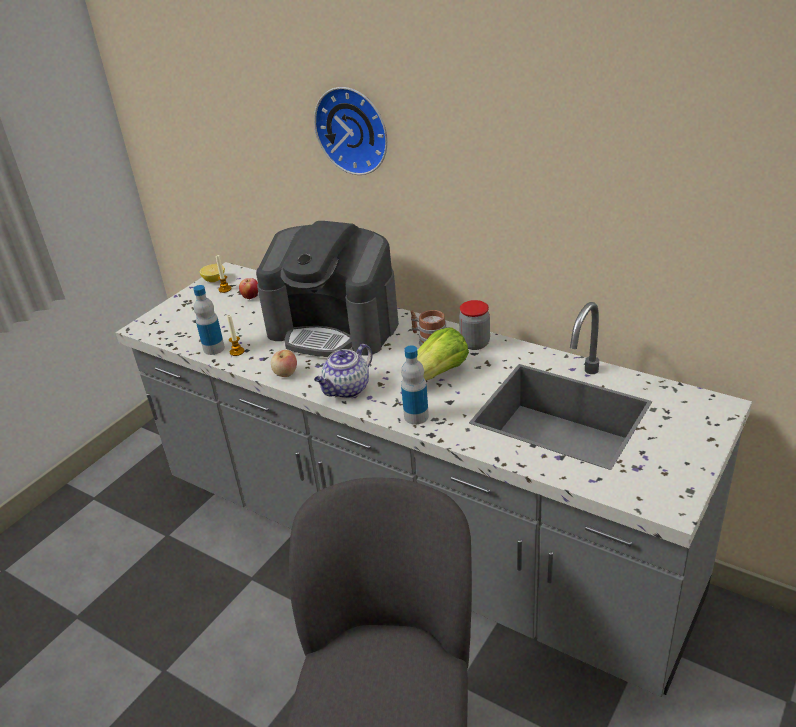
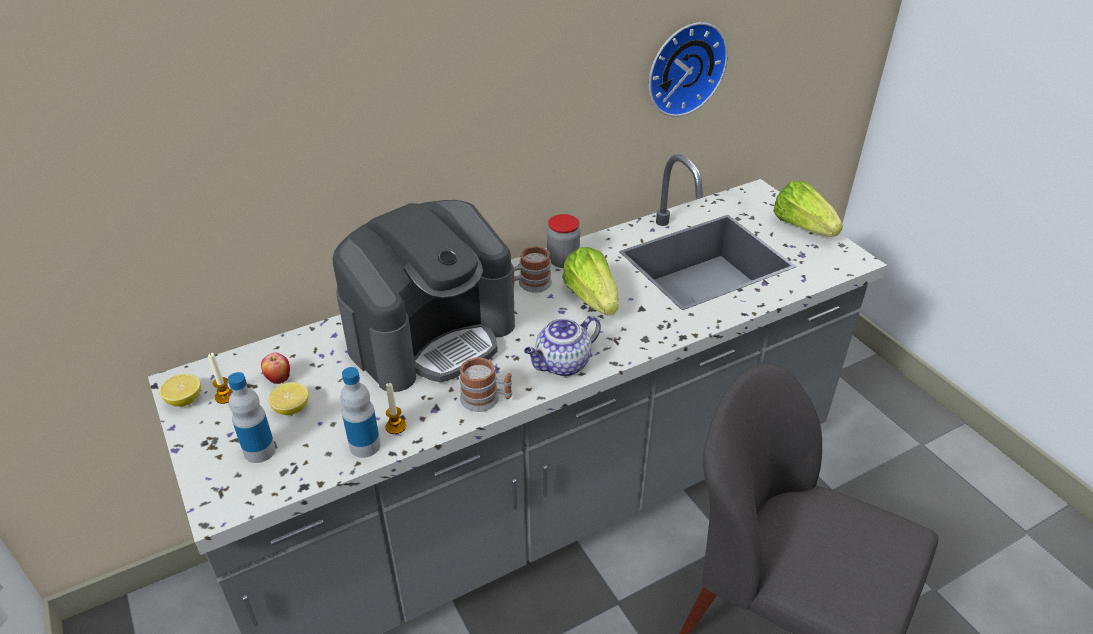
camera: 65 degrees left, 5 degrees up
(229, 312) = (291, 408): none -> lemon
(285, 373) = (486, 399): apple -> mug
(347, 390) = (562, 364): teapot -> teapot turned 75 degrees clockwise
(354, 129) = (370, 88): wall clock -> wall clock (683, 67)
(416, 416) = (647, 335): bottle -> bottle (259, 451)
(691, 454) = (803, 227): none -> lettuce

